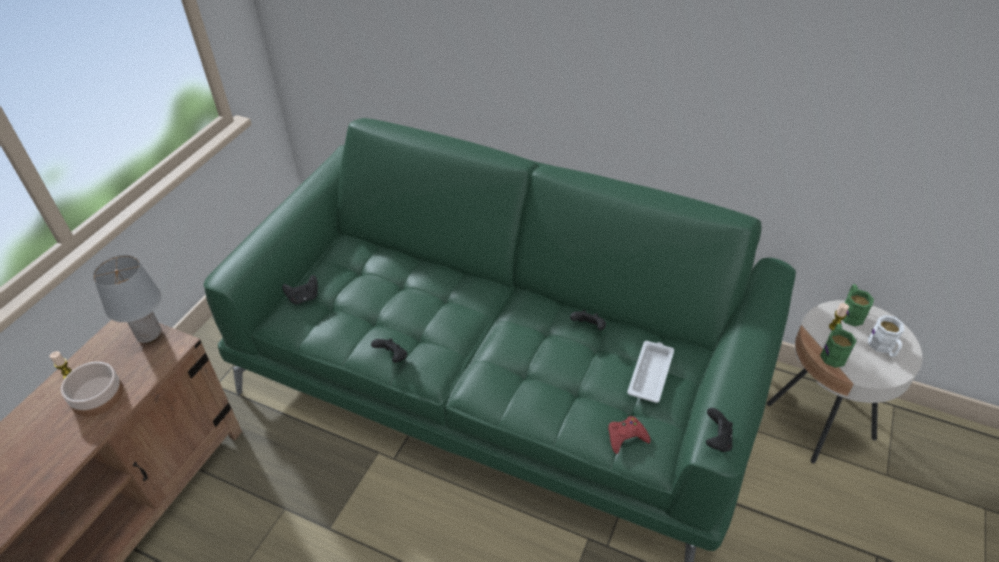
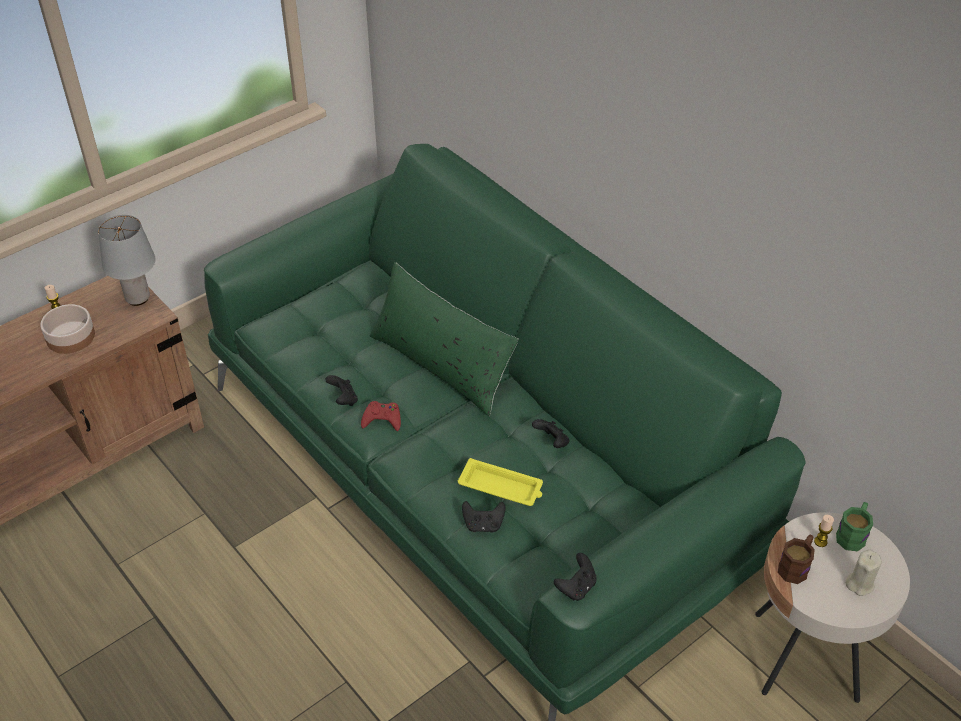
camera: 25 degrees right, 0 degrees up
(304, 298) = (296, 312): black game controller -> black game controller (483, 525)
(456, 297) = (441, 364): none -> green pillow
(574, 380) = (502, 487): none -> yellow tray
(626, 437) = (516, 559): red game controller -> red game controller (382, 419)
(650, 373) = (583, 511): white tray -> none
(833, 353) = (796, 566): green mug -> brown mug
(883, 347) = (859, 584): white mug -> beige candle

